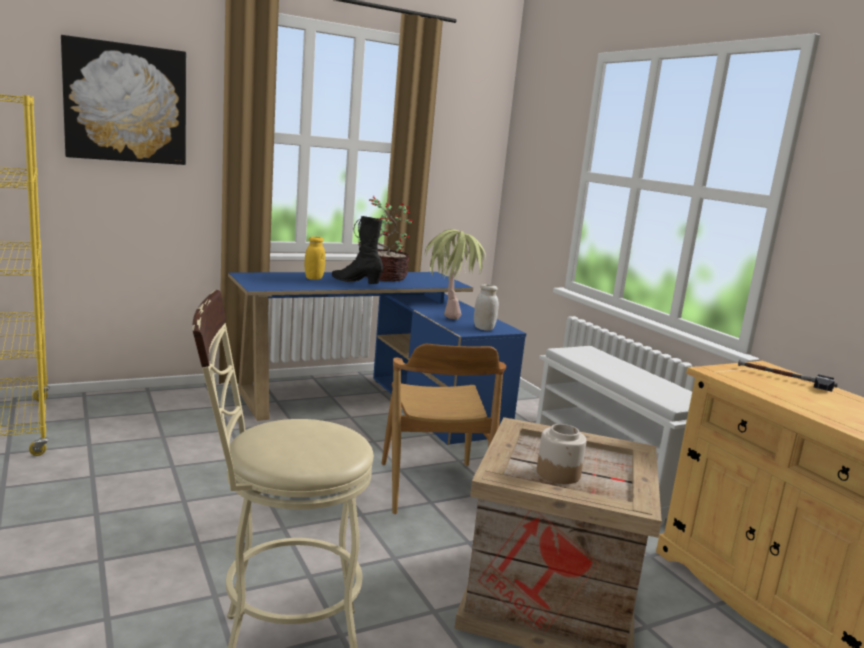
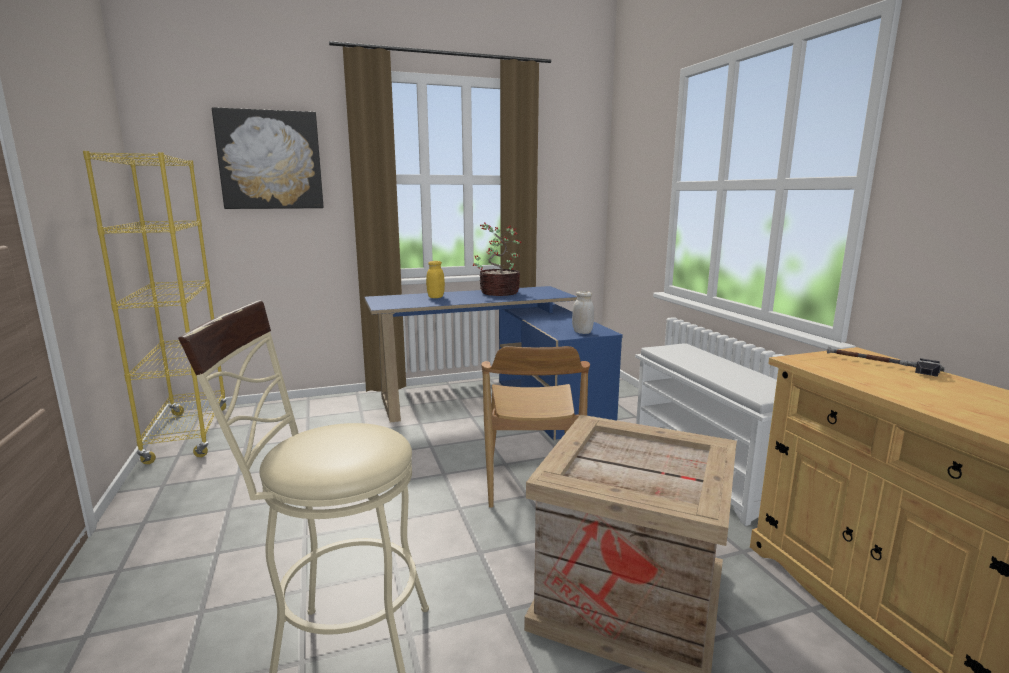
camera: 10 degrees right, 0 degrees up
(356, 282) = (472, 298): black boot -> none
(450, 313) = (555, 321): potted plant -> none
(558, 473) = (624, 472): jar -> none

